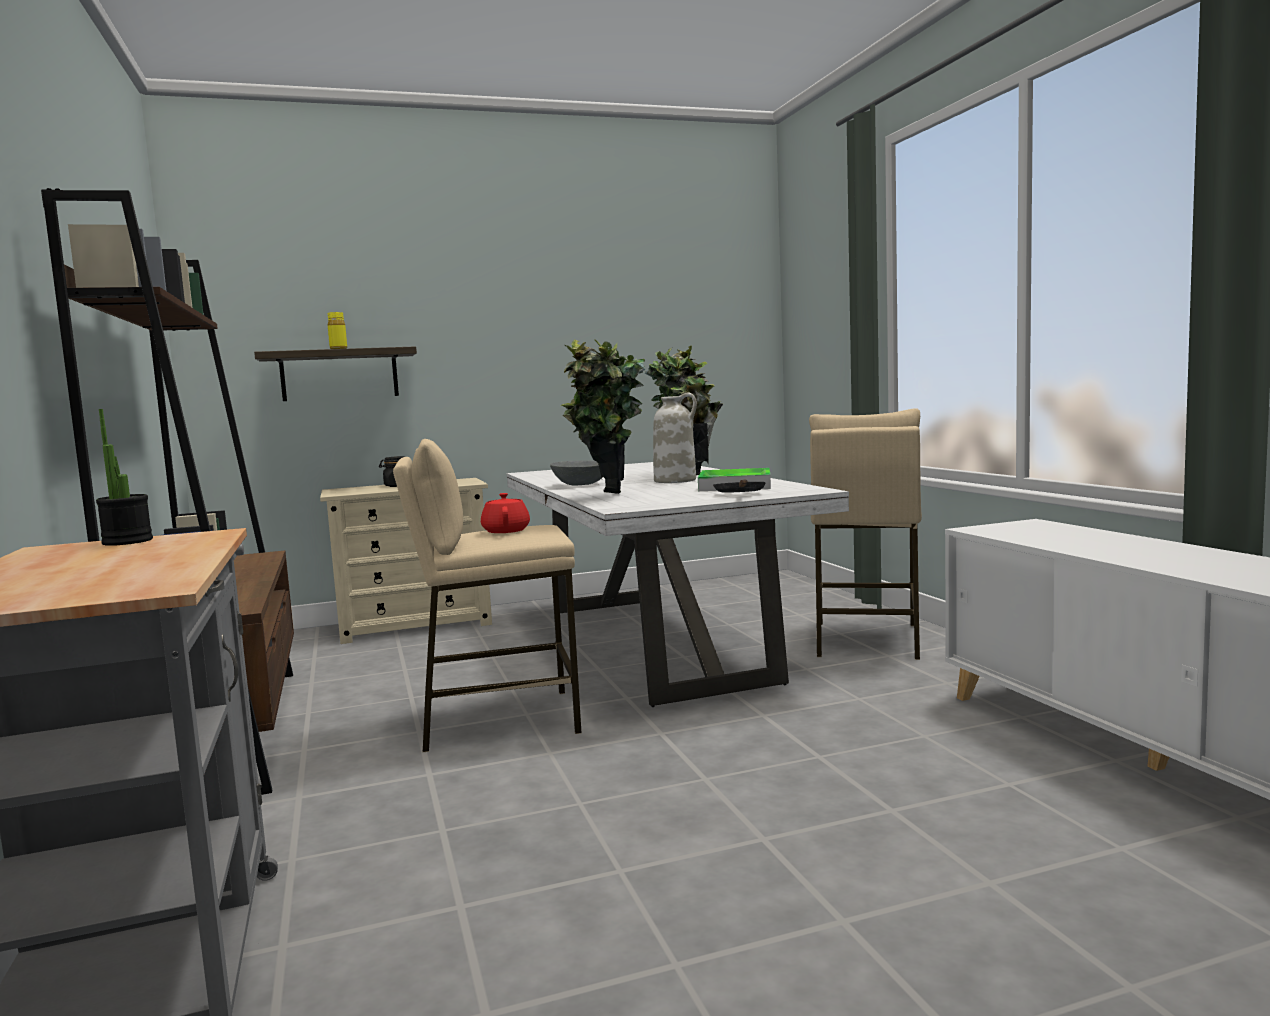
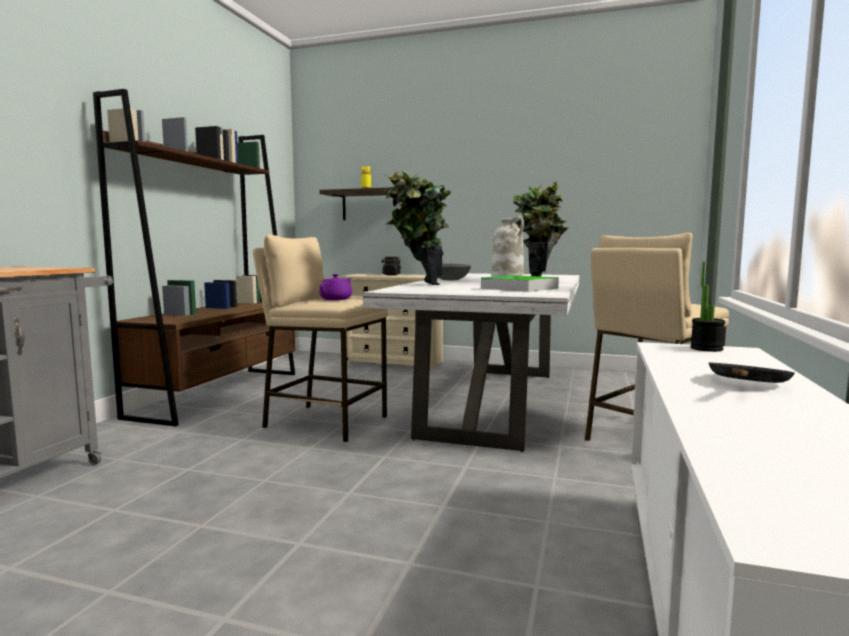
camera: 35 degrees right, 0 degrees up
(127, 541) = (35, 267): potted plant -> potted plant (706, 348)
(506, 531) = (336, 299): red teapot -> purple teapot
(740, 494) = (489, 292): black frying pan -> black frying pan (747, 384)

